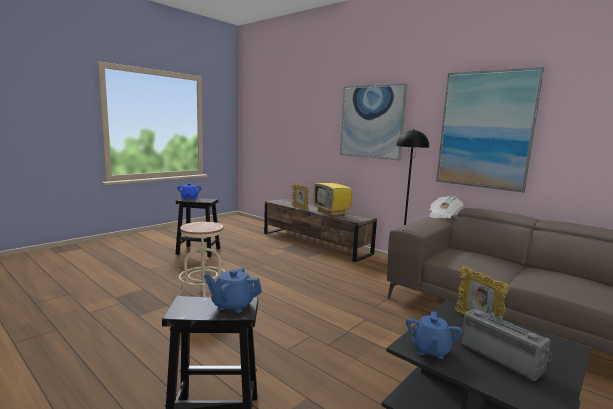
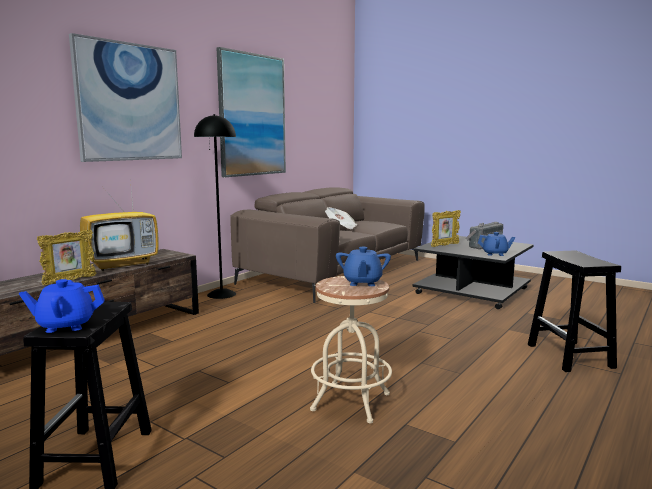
camera: 95 degrees left, 0 degrees up
(232, 305) = (568, 254): blue teapot -> blue teapot (362, 282)
(443, 216) = (262, 211): newspaper -> newspaper (341, 227)

